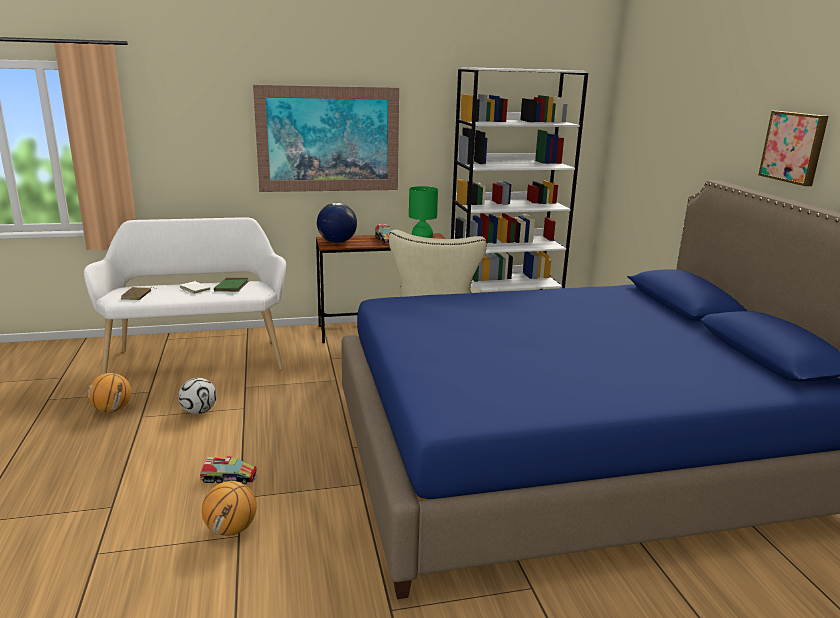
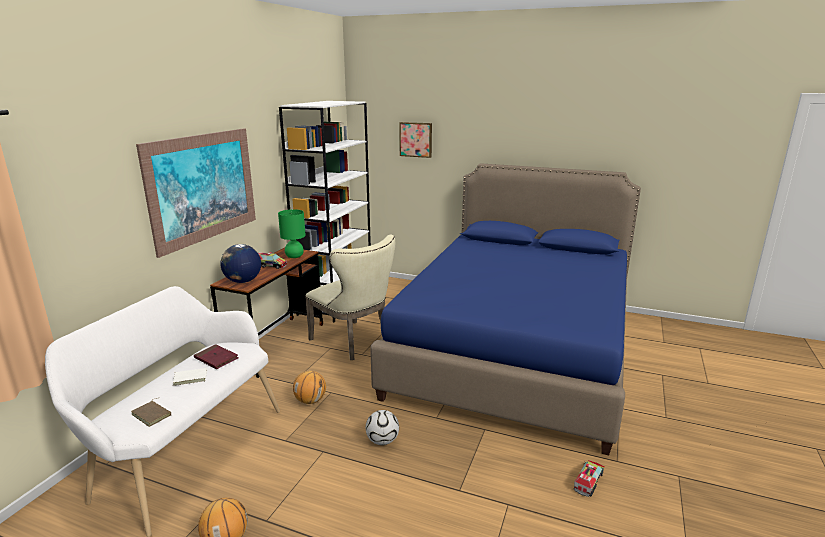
camera: 55 degrees left, 0 degrees up
(199, 411) = (299, 479): football -> football (382, 441)
(229, 478) = (426, 489): toy truck -> toy truck (588, 481)
(231, 529) = (497, 506): basketball -> basketball (310, 400)
(232, 287) = (216, 359): green book -> red book
(794, 147) = (532, 139): picture -> picture (416, 139)

